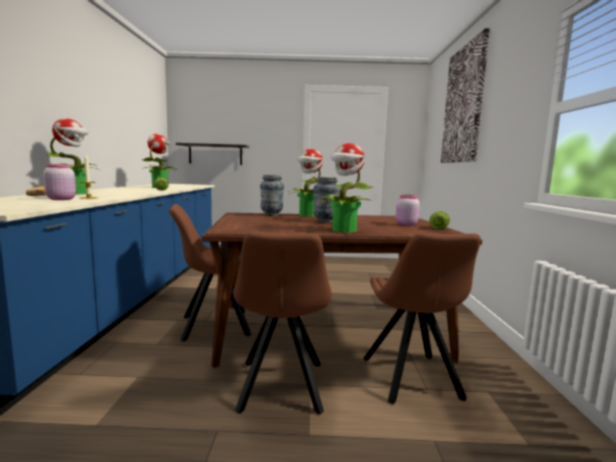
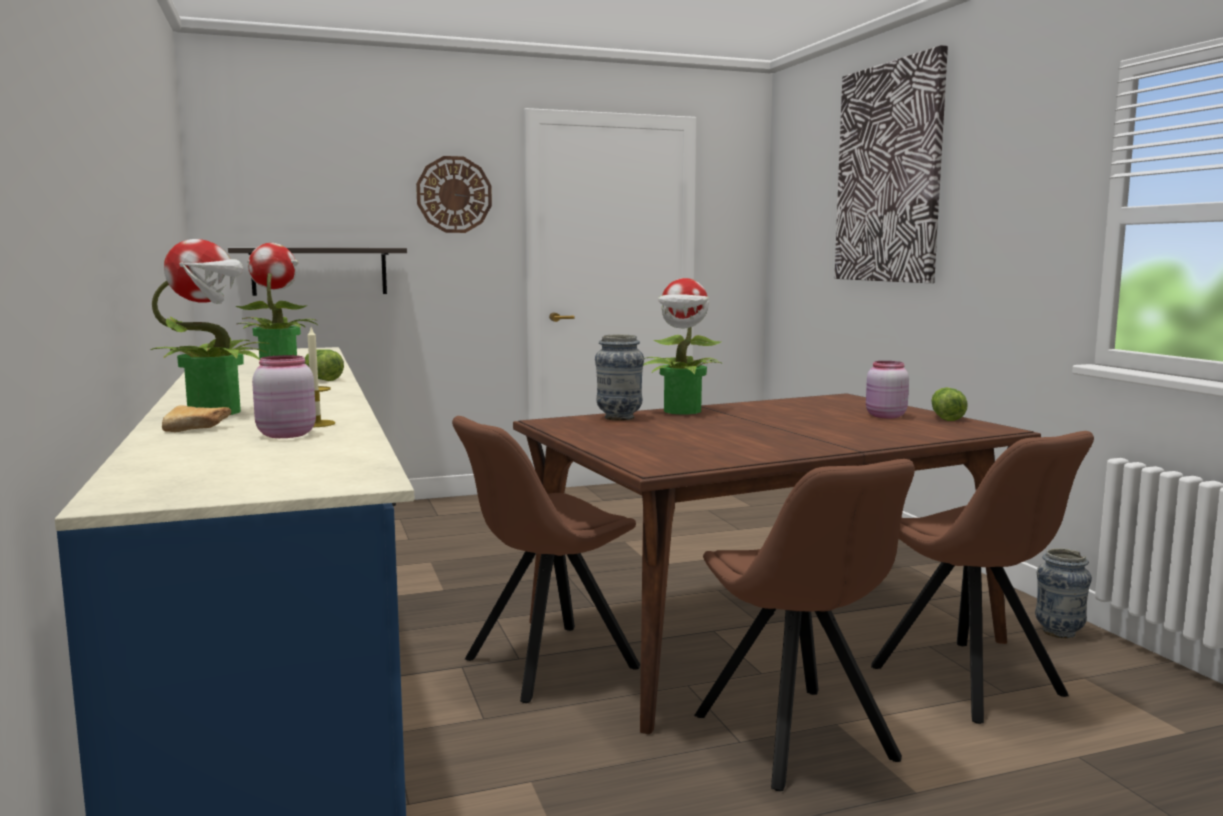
camera: 20 degrees left, 0 degrees up
(272, 123) = (454, 194): none -> wall clock
(325, 221) = (748, 423): vase -> vase (1059, 632)
(344, 230) = (829, 440): potted plant -> none

